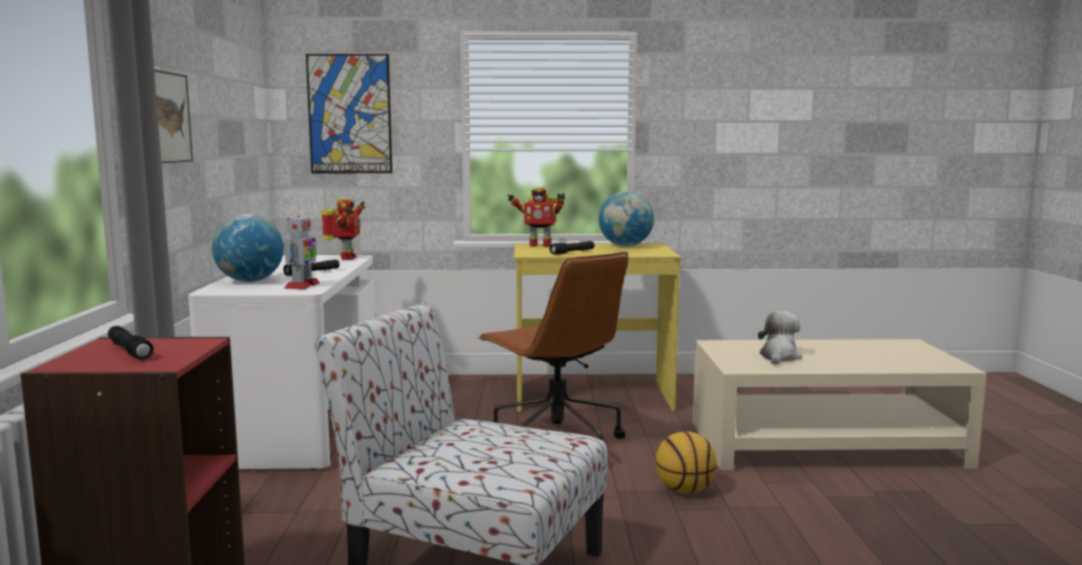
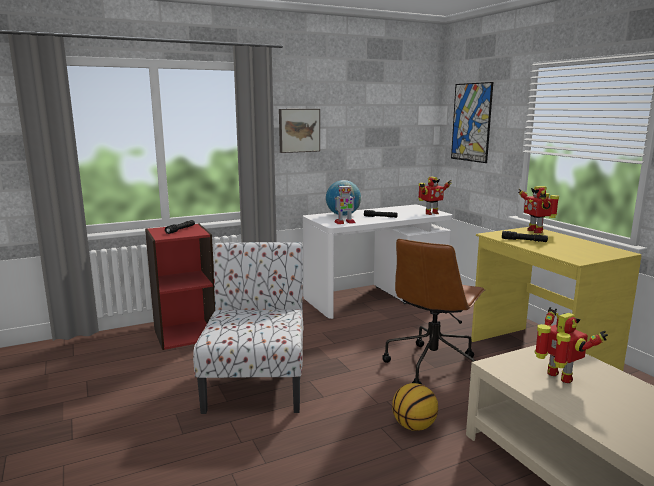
camera: 65 degrees right, 5 degrees up
(625, 246) = (591, 247): globe -> none
(779, 357) = (559, 378): plush toy -> toy robot

